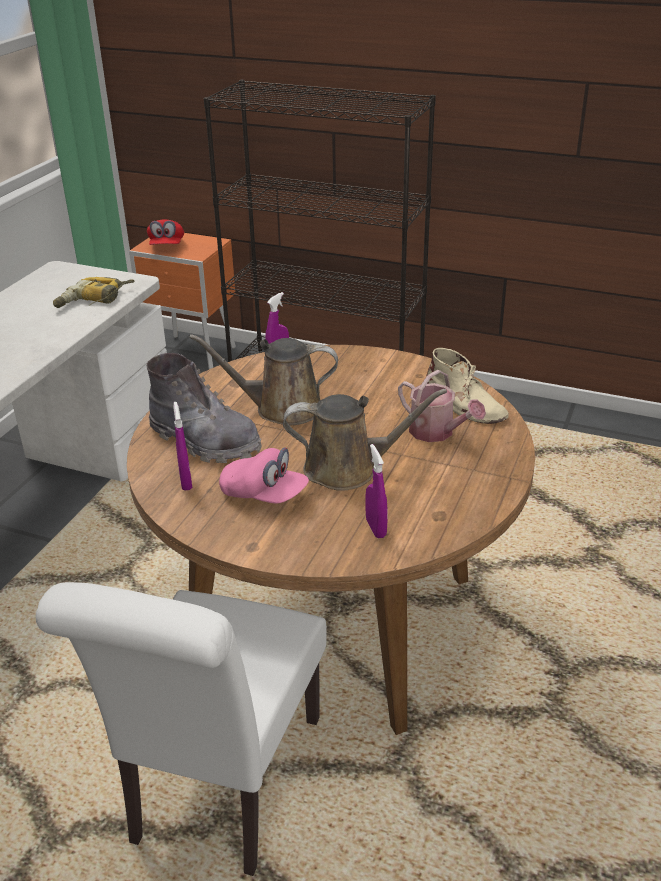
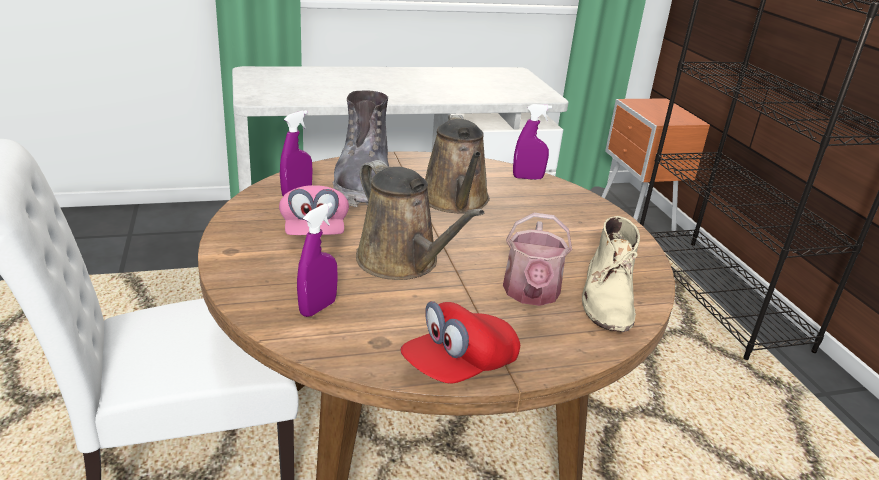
camera: 50 degrees right, 5 degrees down
(94, 301) = (496, 93): power drill -> none
(167, 246) = (648, 107): red cap -> red cap (459, 366)
(281, 409) = (456, 201): brown watering can -> brown watering can turned 150 degrees counterclockwise

